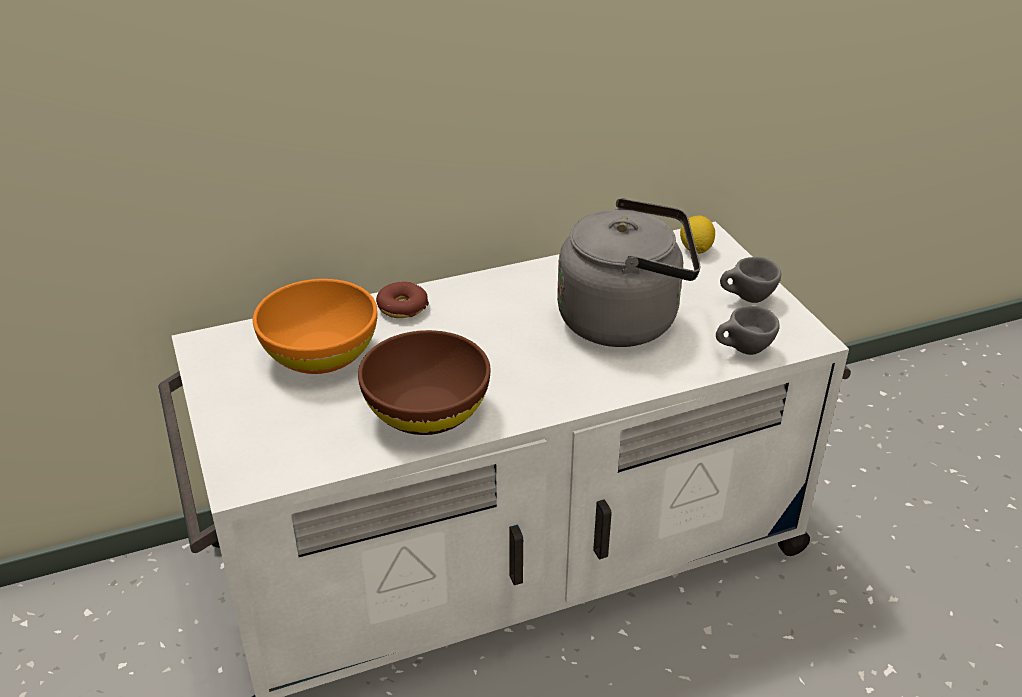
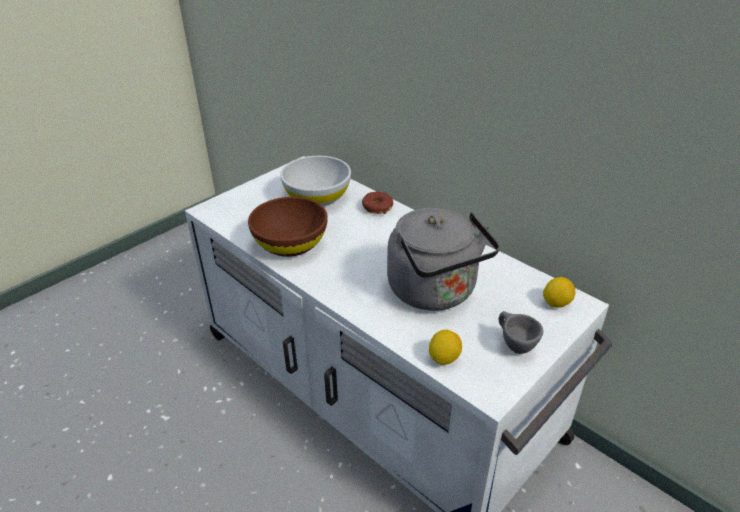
camera: 65 degrees right, 0 degrees up
(321, 354) = (317, 197): orange bowl -> white bowl
(743, 351) = (444, 358): grey cup -> lemon

